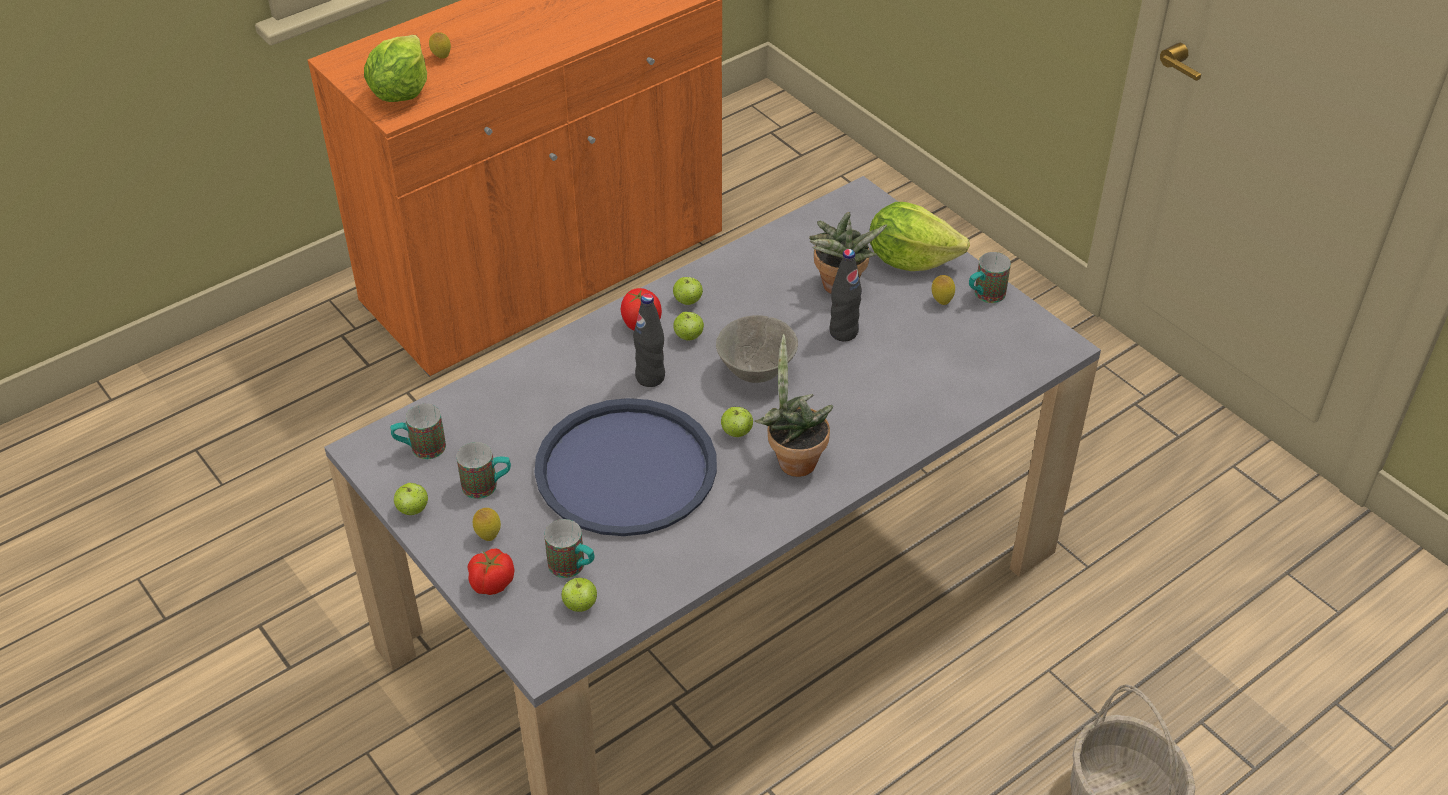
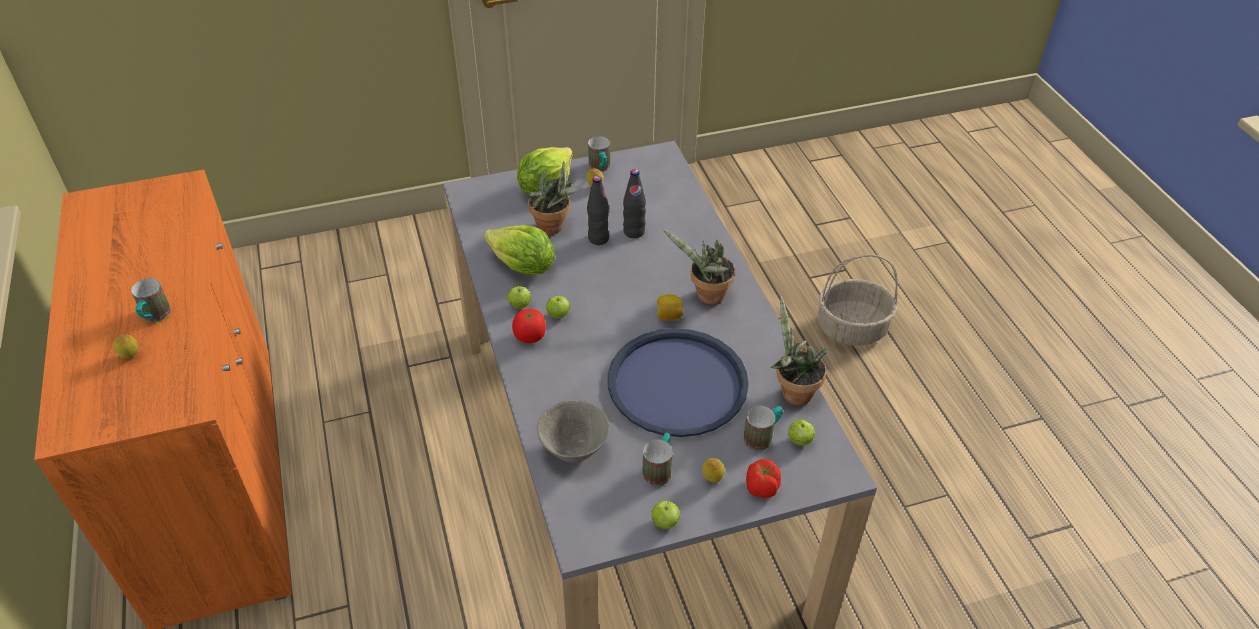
camera: 70 degrees left, 0 degrees up
(400, 91) = (158, 396): lettuce -> lettuce (523, 267)
(420, 449) = (598, 504): mug -> mug (154, 317)
(650, 377) = (589, 346): black bottle -> black bottle (634, 232)
(661, 582) = (792, 392): none -> potted plant
(737, 433) = (668, 316): apple -> lemon
(755, 372) = (614, 291): grey bowl -> grey bowl (573, 450)

